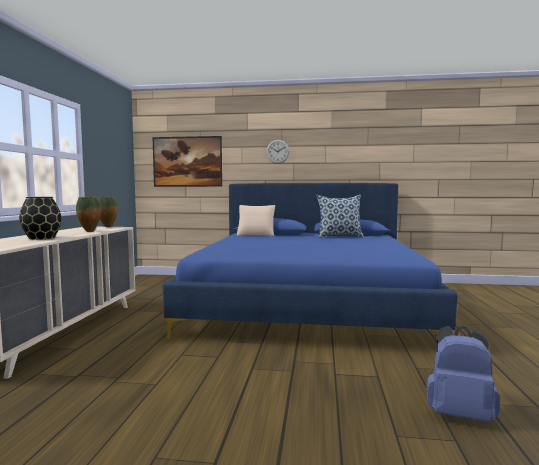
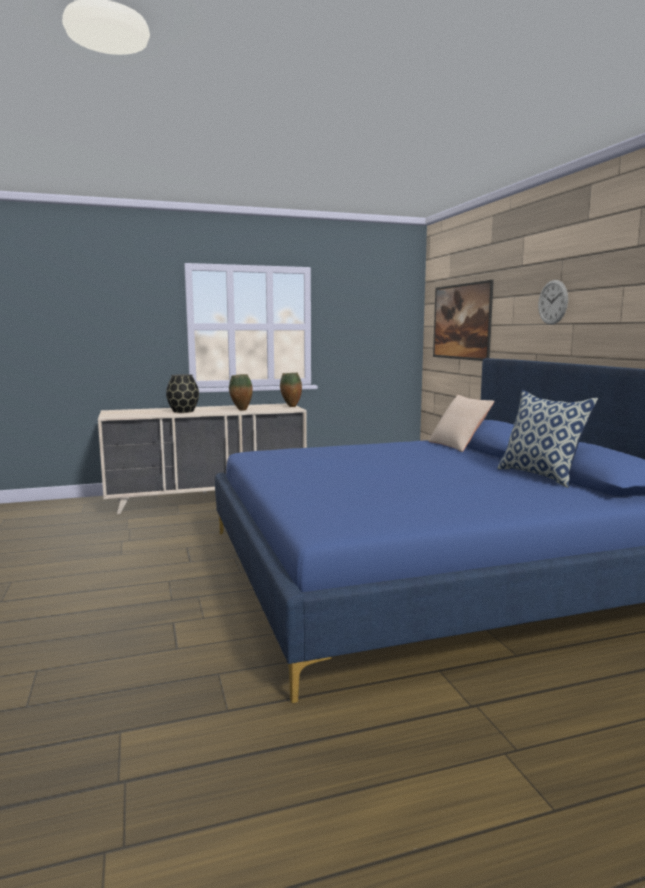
camera: 65 degrees right, 5 degrees up
(459, 414) = (87, 709): blue backpack -> none

